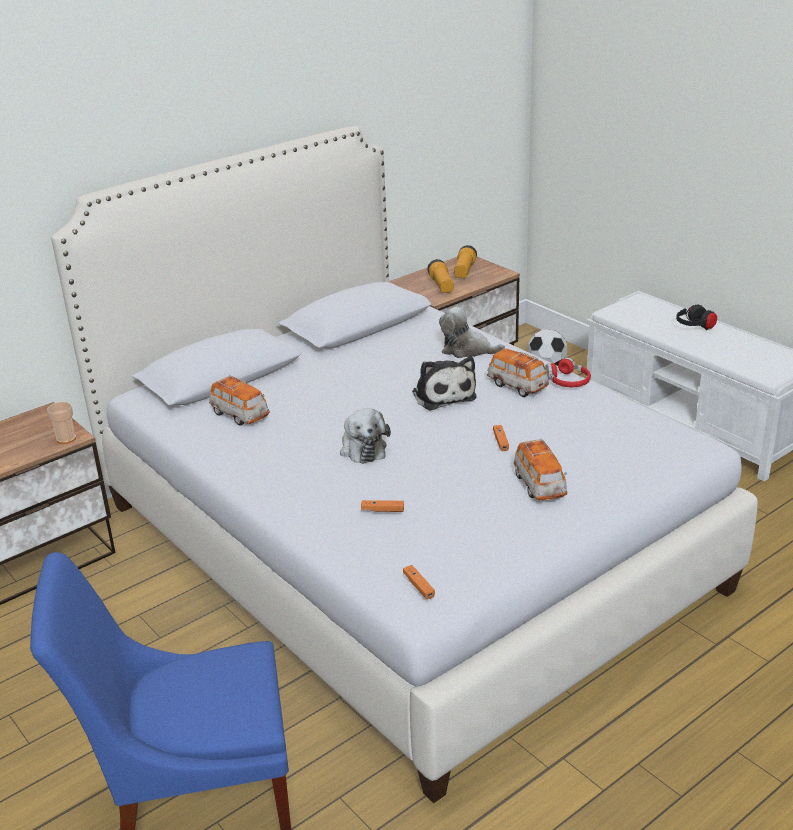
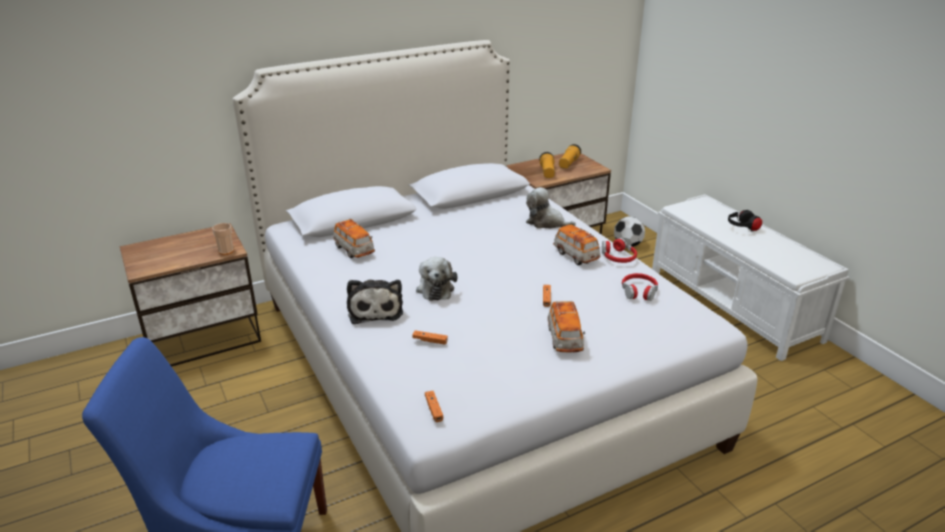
camera: 10 degrees right, 0 degrees up
(443, 394) = (514, 255): plush toy -> plush toy (375, 309)
(605, 418) = (639, 291): none -> red headphones

